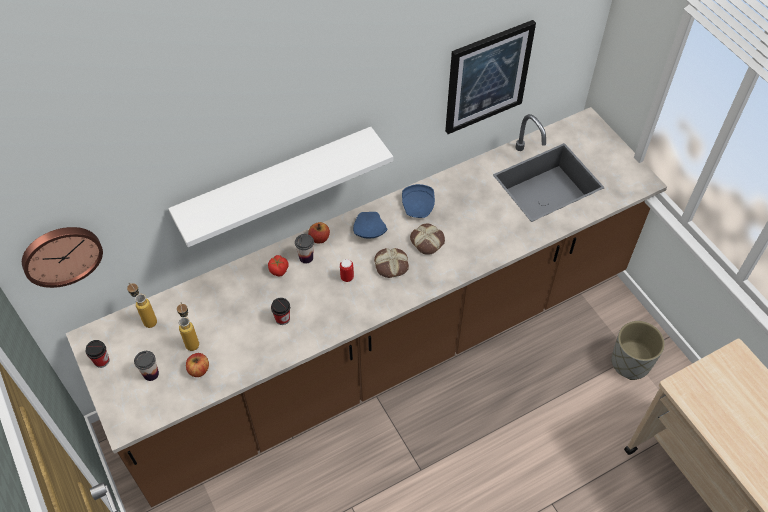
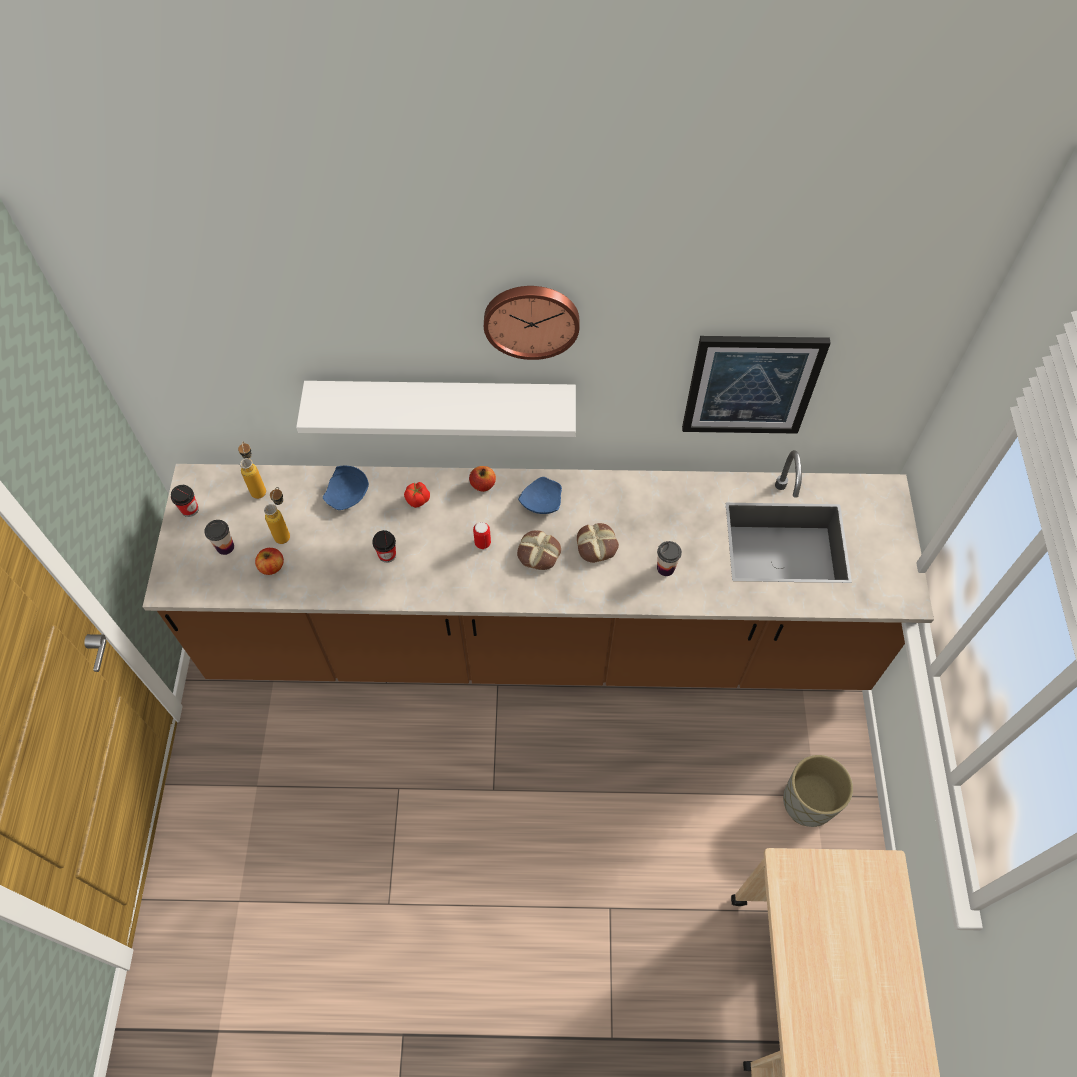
camera: 30 degrees right, 5 degrees up
(61, 254) = (175, 382): wall clock -> wall clock (531, 319)
(306, 257) = (455, 499): cup -> cup (665, 568)
(418, 206) = (614, 500): blue plate -> blue plate (347, 494)

